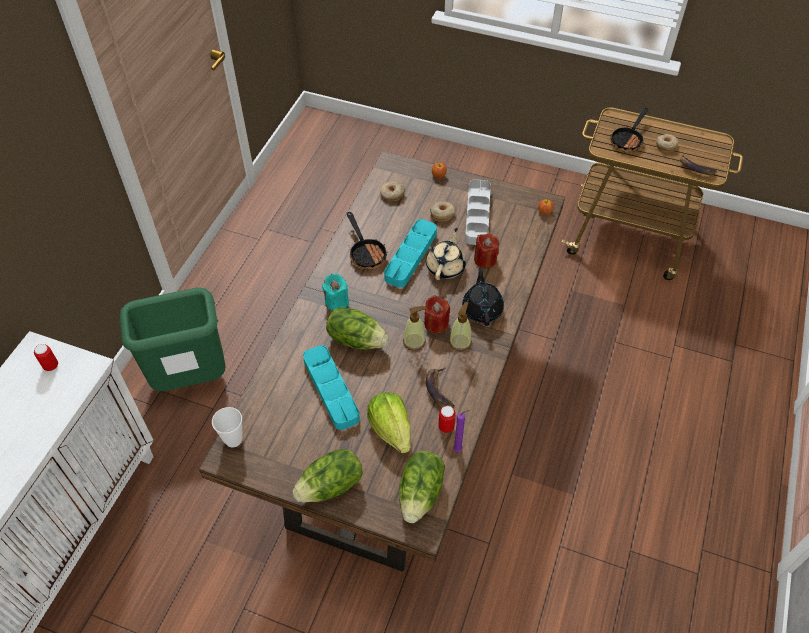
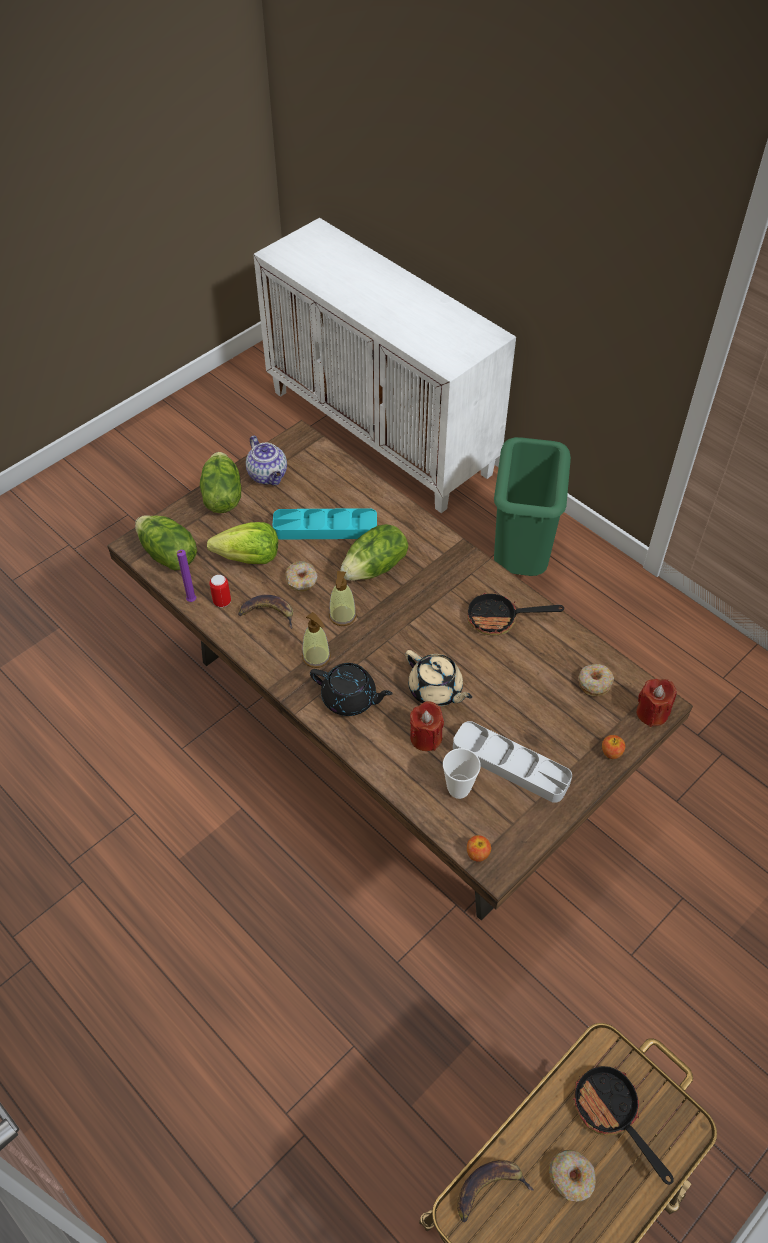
camera: 115 degrees right, 0 degrees up
(51, 366) = (464, 343): can -> none
(233, 439) = (315, 447): cup -> cup (458, 789)
(287, 461) = (268, 475): none -> teapot
(336, 302) = (437, 568): turquoise candle -> none
(411, 256) = (472, 661): turquoise tray -> none
(436, 324) = (355, 645): red candle -> red candle (652, 713)
(442, 214) = (531, 724): donut -> donut (301, 580)

